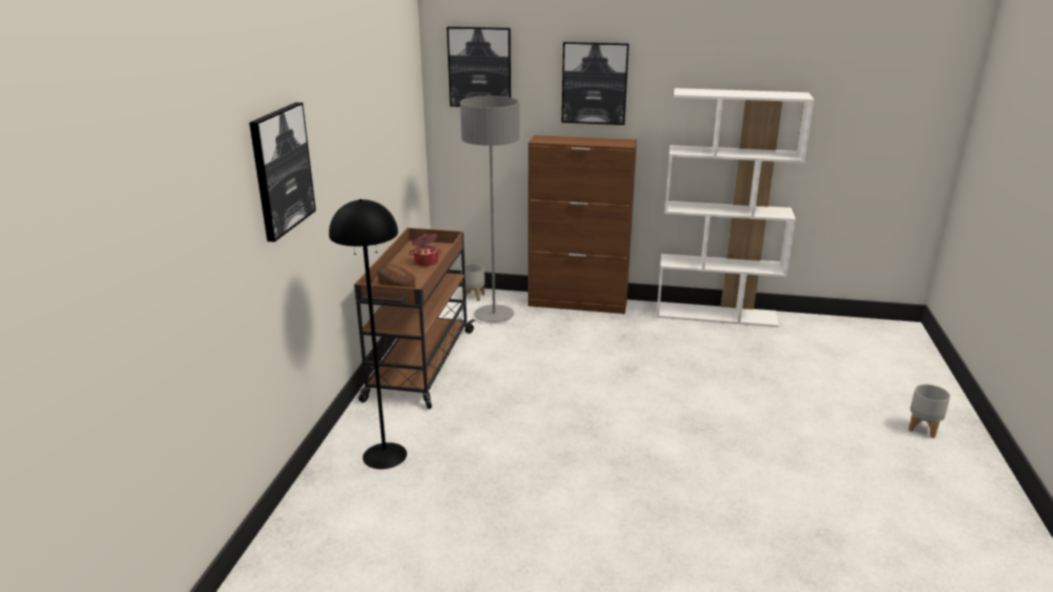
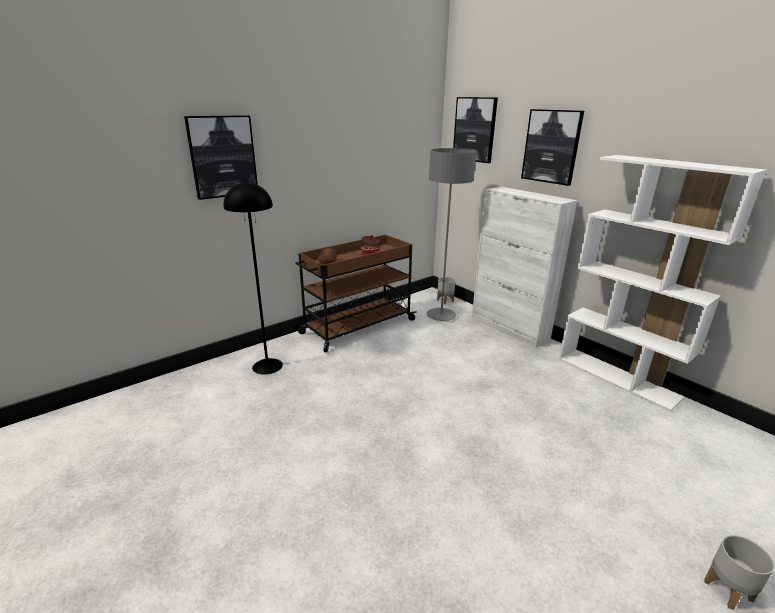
camera: 40 degrees right, 0 degrees up
(578, 303) = (509, 328): brown cabinet -> white cabinet

